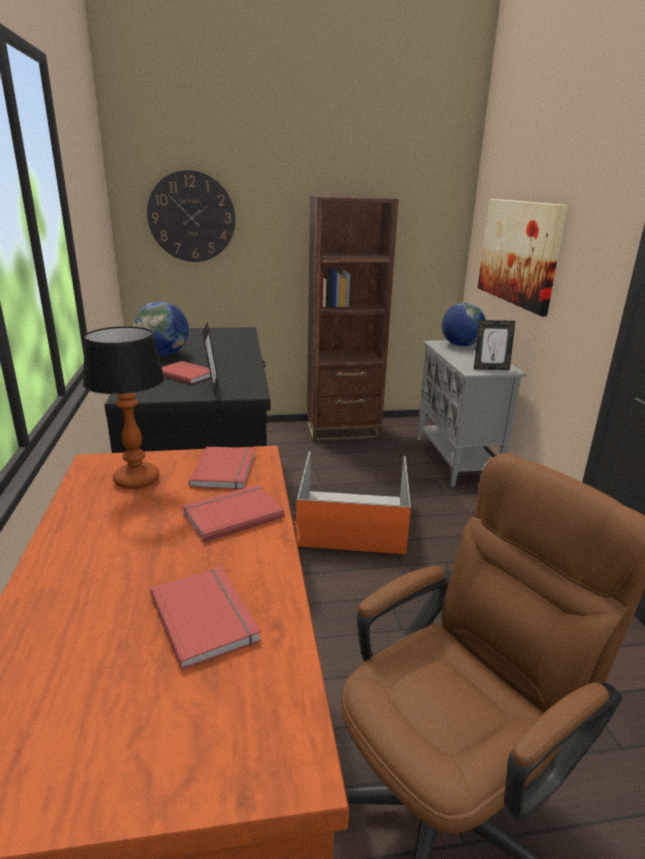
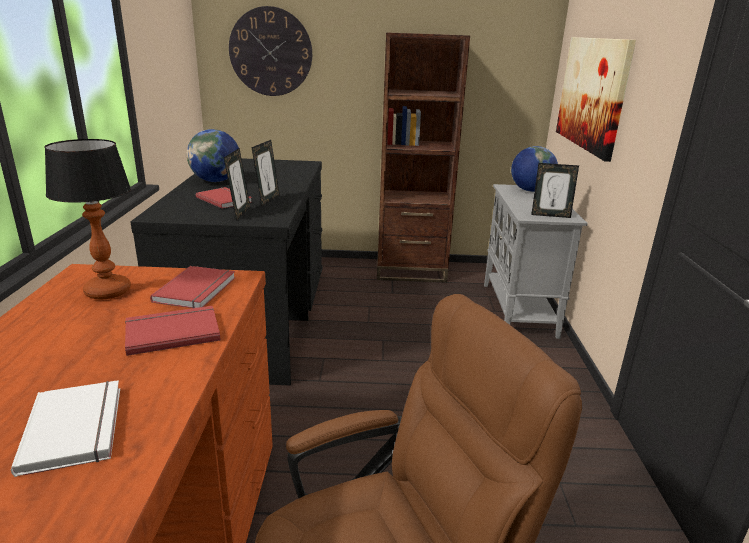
camera: 10 degrees right, 0 degrees up
(207, 616) = (77, 427): red book -> white book
(230, 372) = (267, 200): none -> picture frame
(354, 520) = (389, 360): orange storage box -> none

